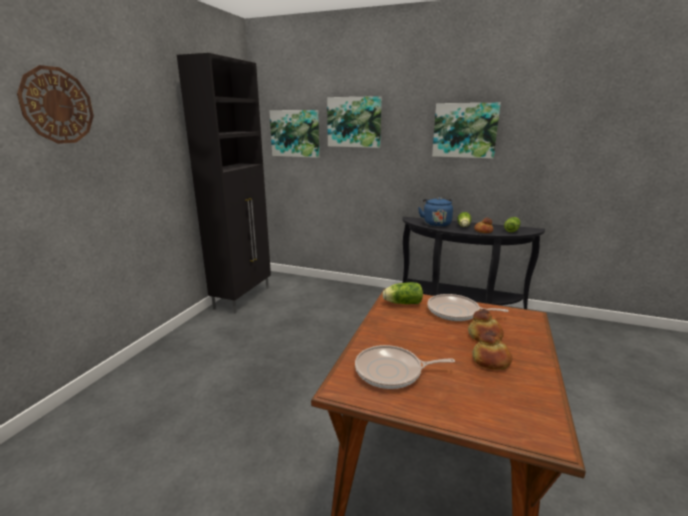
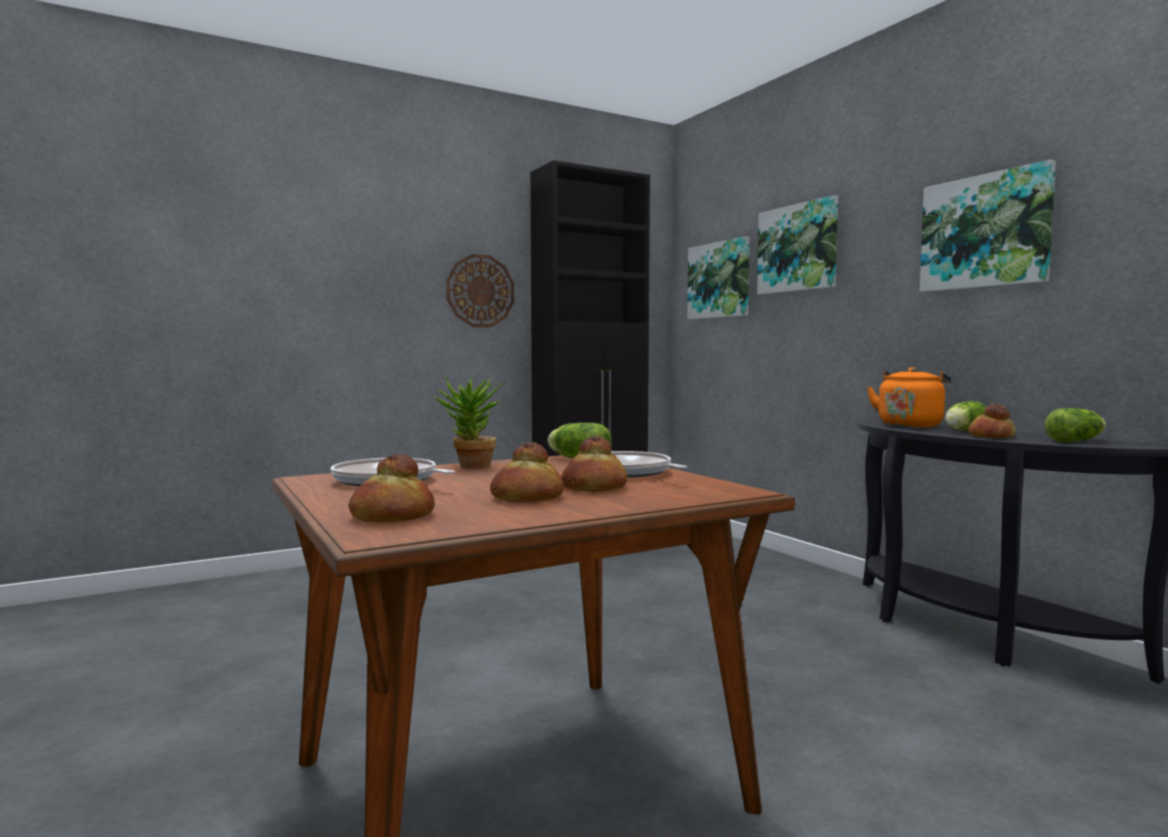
camera: 40 degrees right, 15 degrees down
(57, 105) = (359, 225): wall clock -> wall clock (480, 291)
(380, 333) = (470, 467): none -> potted plant
(436, 223) = (910, 425): blue kettle -> orange kettle
(501, 414) = (391, 516): none -> bread

